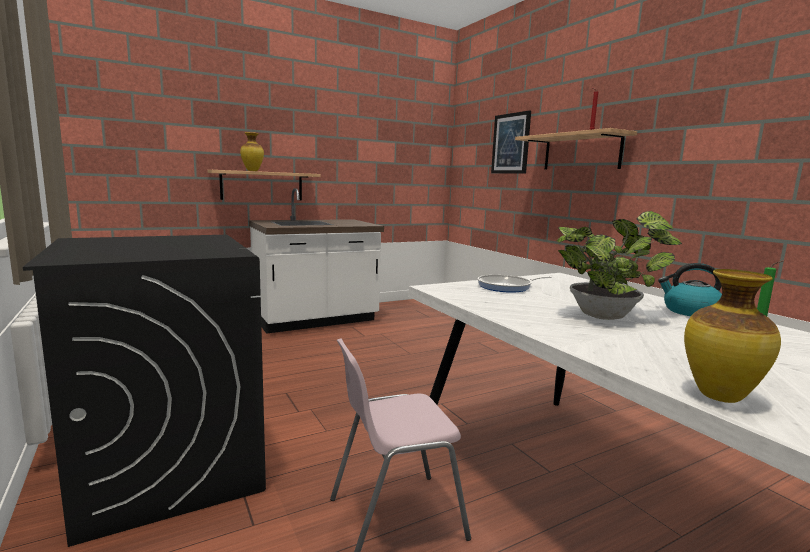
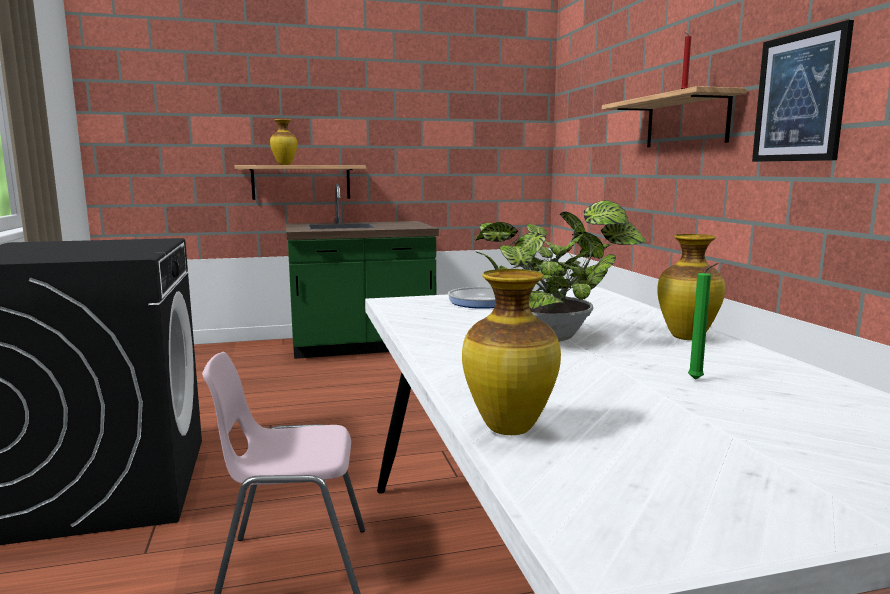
camera: 15 degrees right, 0 degrees up
(316, 320) = (362, 346): white counter -> green counter
(511, 143) = (613, 114): picture -> picture (800, 97)
(690, 312) = (687, 338): kettle -> vase

